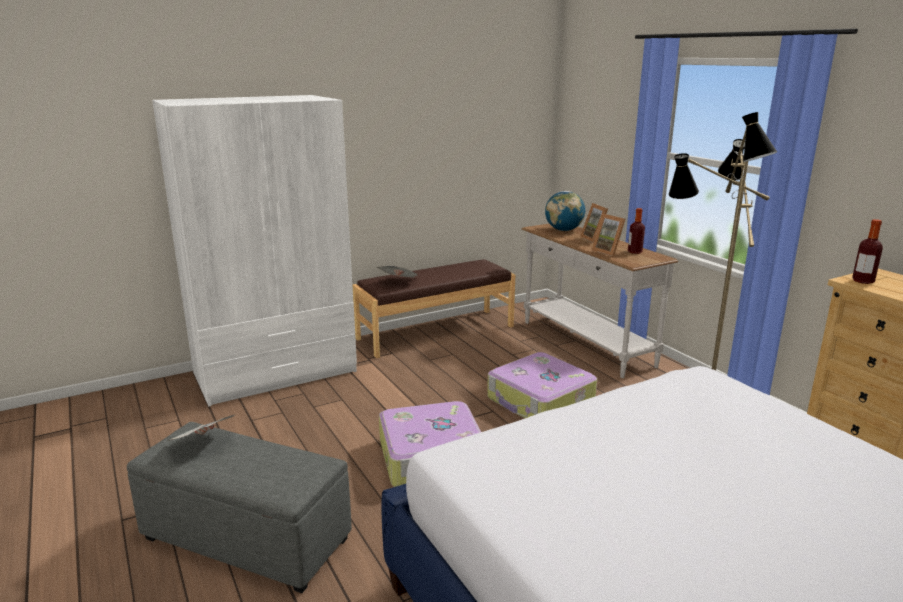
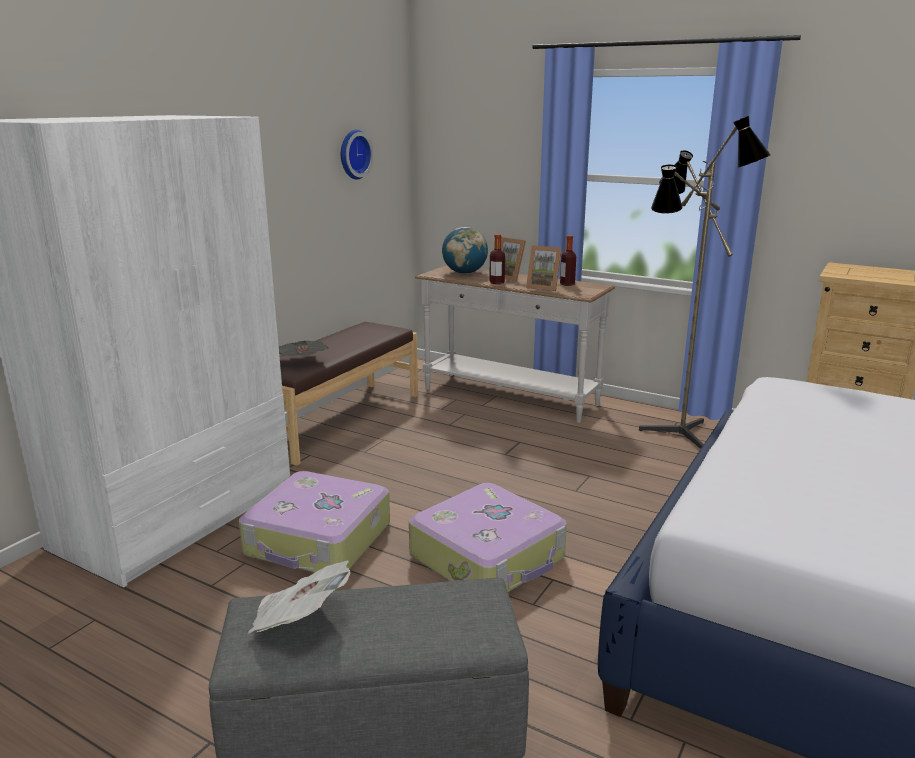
camera: 30 degrees left, 0 degrees up
(485, 124) = (353, 154): none -> wall clock
(540, 402) = (531, 466): suitcase -> suitcase (319, 540)
(863, 281) = (843, 273): bottle -> bottle (497, 282)

